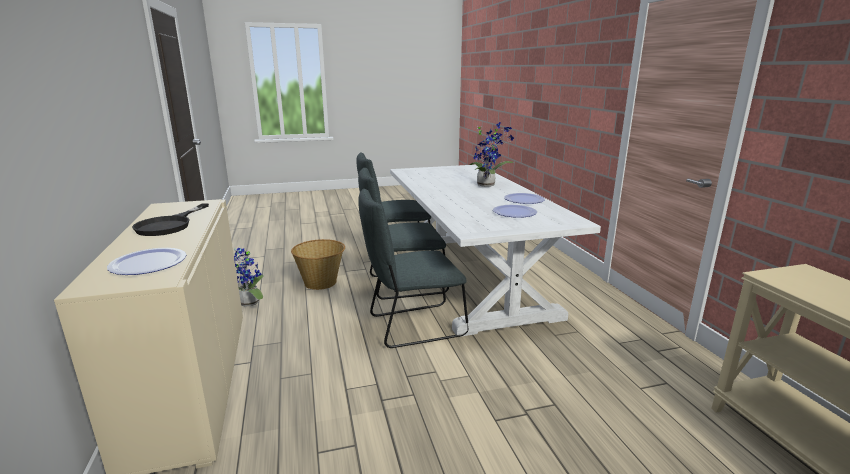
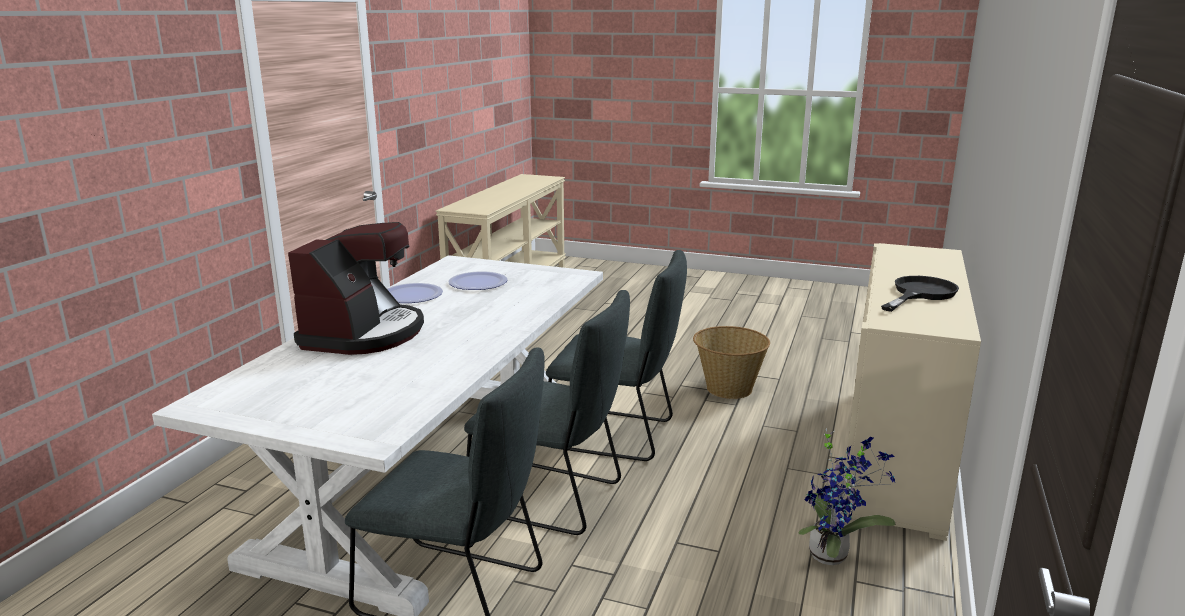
camera: 145 degrees left, 0 degrees up
(148, 263) = (911, 259): plate -> none
(321, 282) = (681, 559): basket -> basket (728, 388)
(487, 185) = (364, 334): potted plant -> coffee machine

